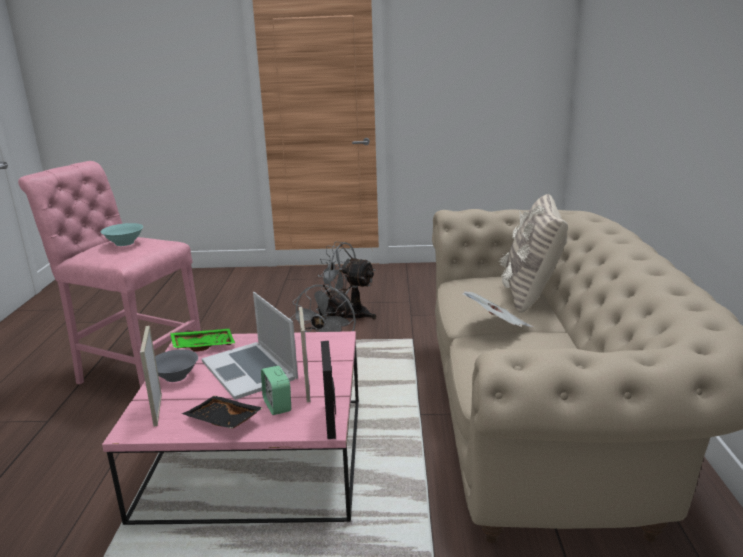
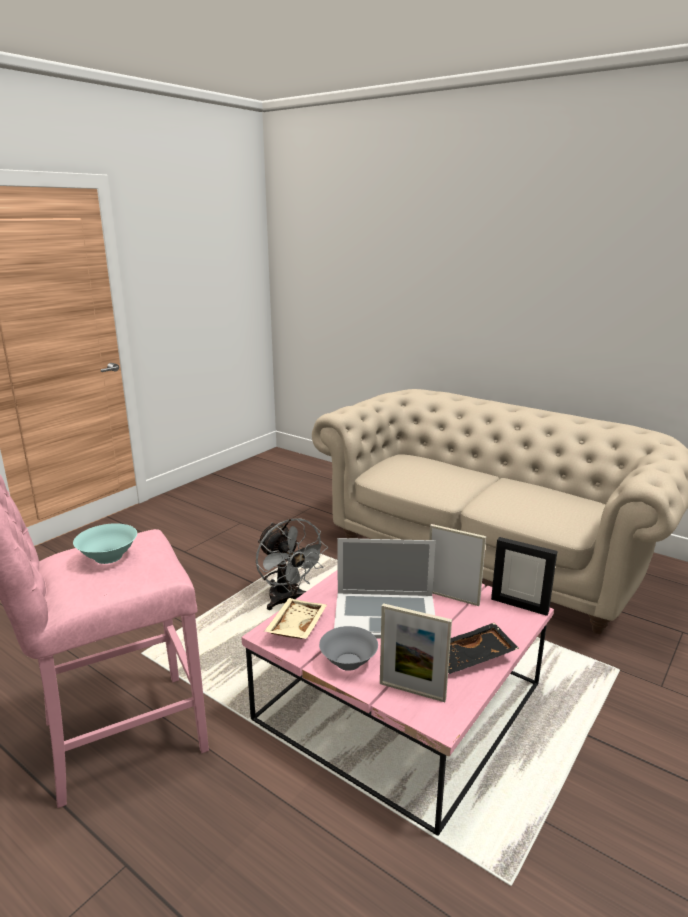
camera: 55 degrees left, 0 degrees up
(203, 345) = (295, 626): green tray -> beige tray
(277, 405) = (471, 621): alarm clock -> none
(349, 314) = (213, 557): grey fan -> none
(496, 327) = (476, 490): newspaper -> none
(528, 293) = (433, 463): beige pillow -> none

